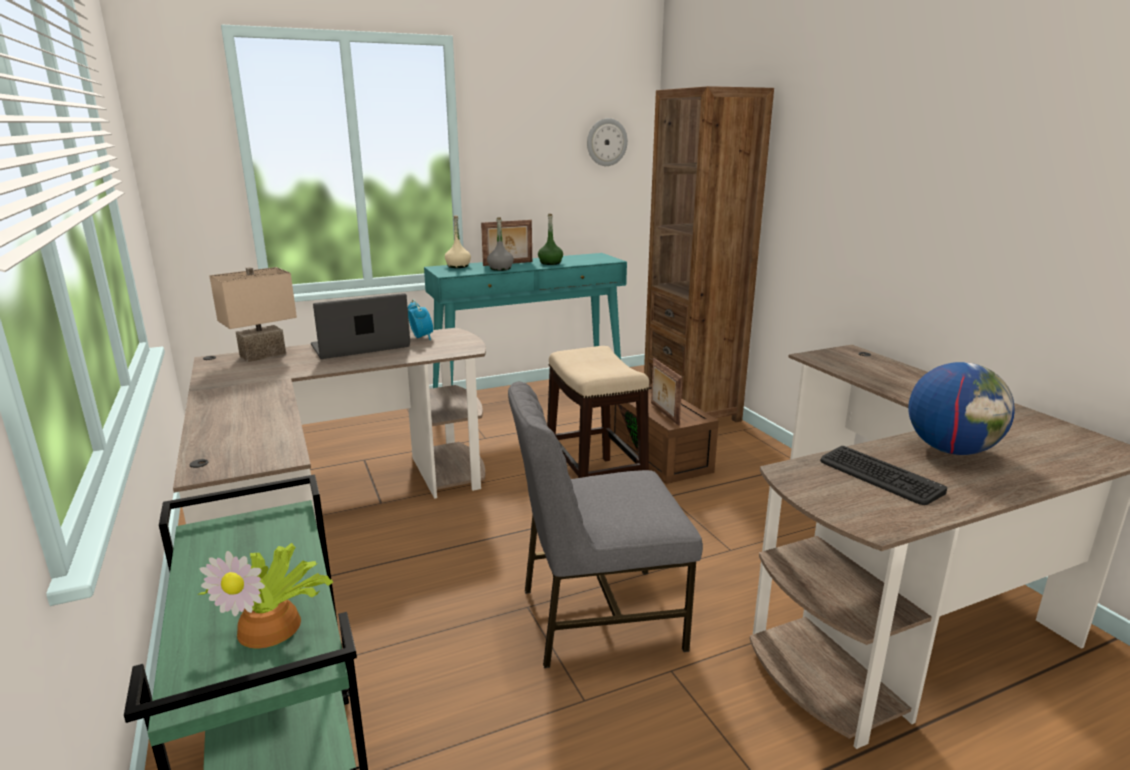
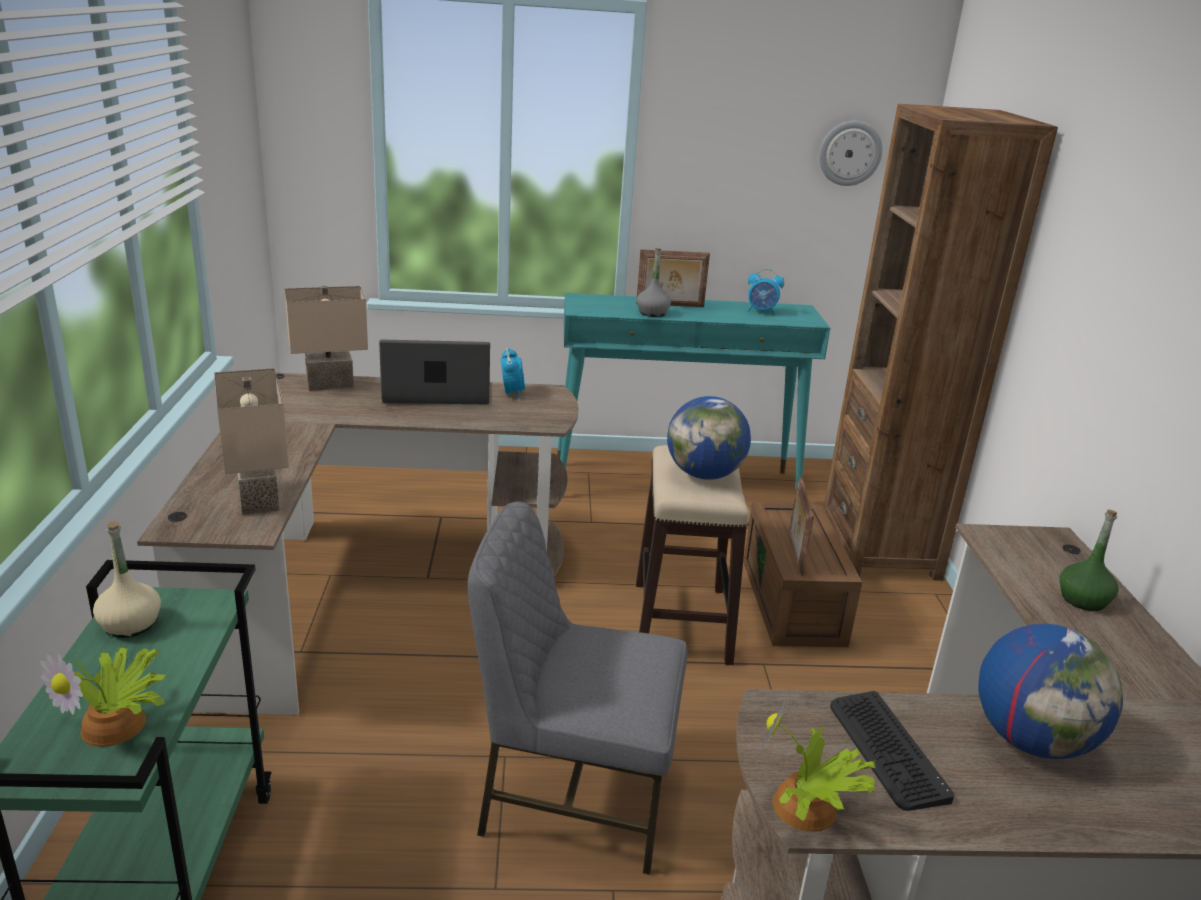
camera: 20 degrees right, 5 degrees up
(271, 436) = (262, 499): none -> beige table lamp
(458, 266) = (605, 299): beige bottle -> beige bottle (130, 625)
(550, 263) = (724, 313): green bottle -> green bottle (1083, 599)
(573, 259) = (761, 311): none -> alarm clock
(601, 362) = (704, 475): none -> globe
(870, 522) = (806, 810): none -> potted plant

